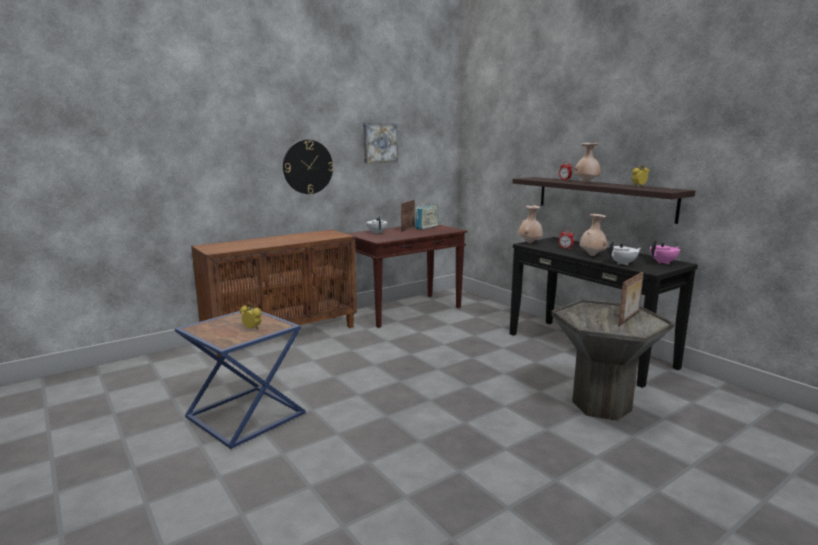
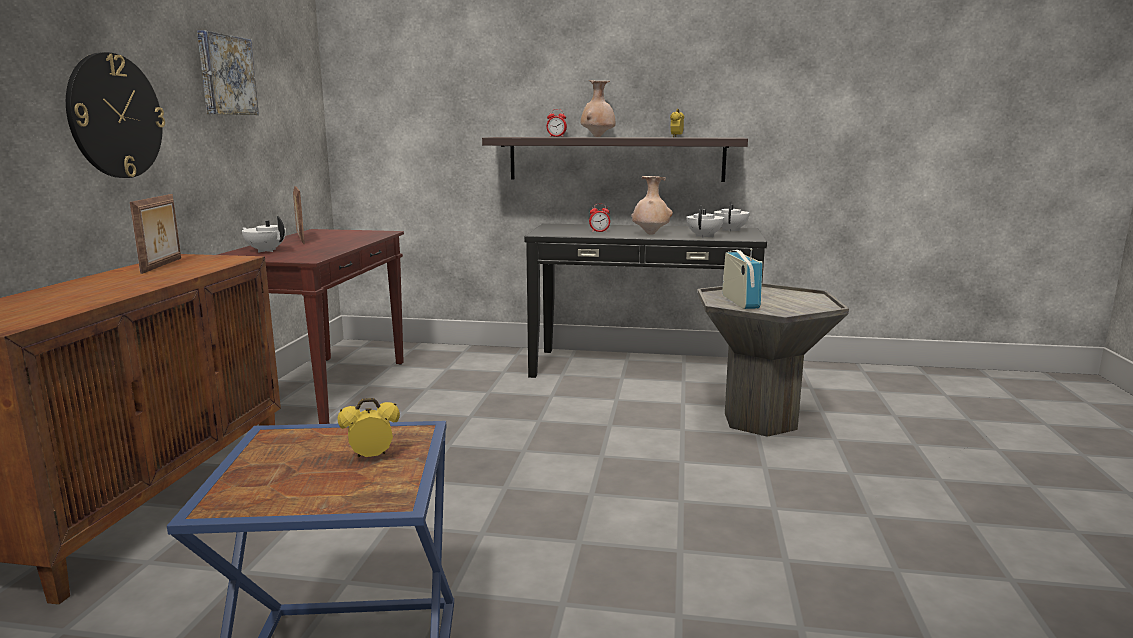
camera: 45 degrees left, 0 degrees up
(427, 227) = (328, 234): radio -> radio (740, 301)
(529, 243) = (541, 232): beige vase -> none
(629, 319) = (782, 297): picture frame -> picture frame (163, 265)
(663, 262) = (731, 230): pink teapot -> white teapot

